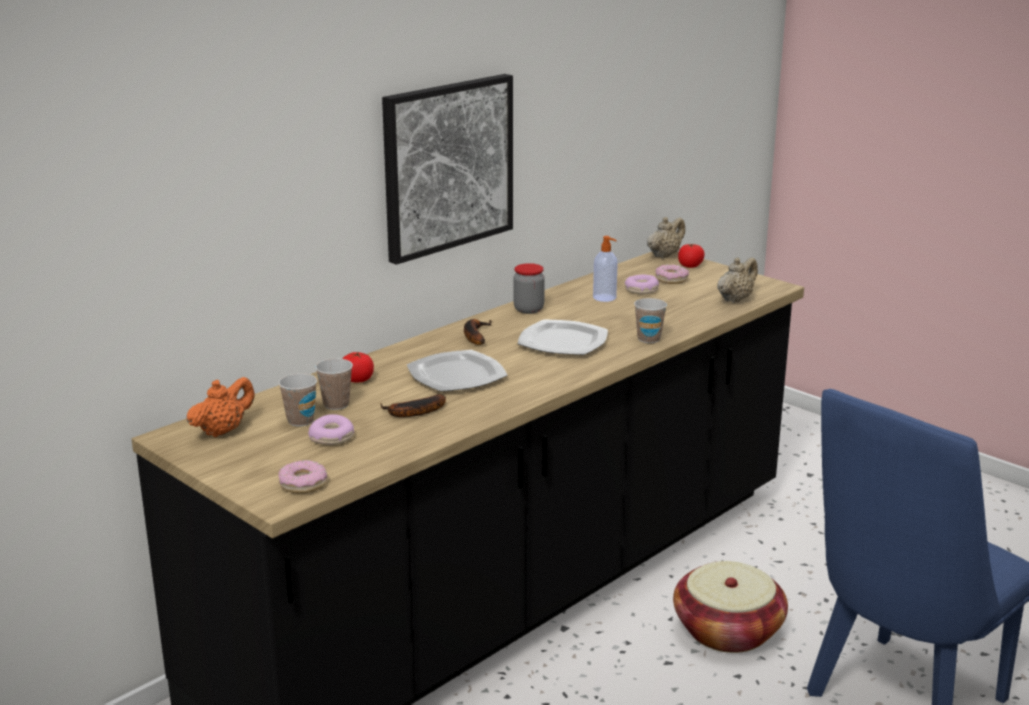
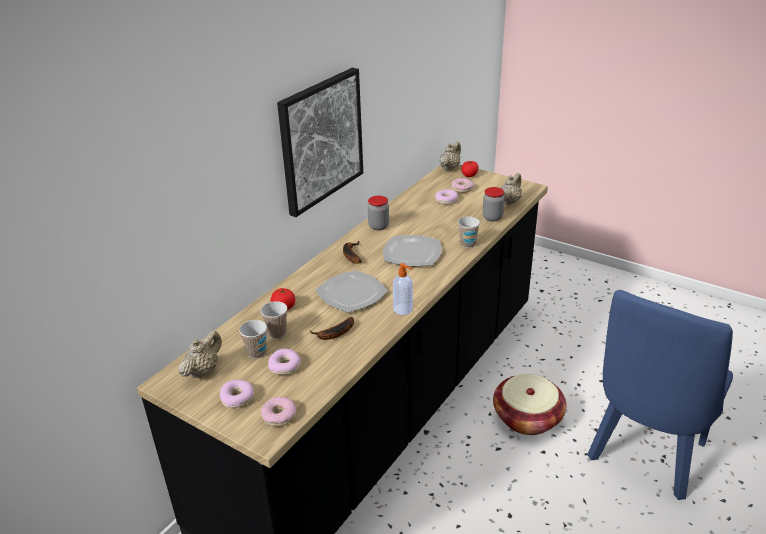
camera: 10 degrees left, 10 degrees up
(223, 431) = (203, 371): orange teapot -> beige teapot
(256, 461) = (237, 398): none -> donut
(605, 298) = (425, 210): soap dispenser -> soap dispenser (403, 309)
(700, 314) = (492, 217): none -> jar

